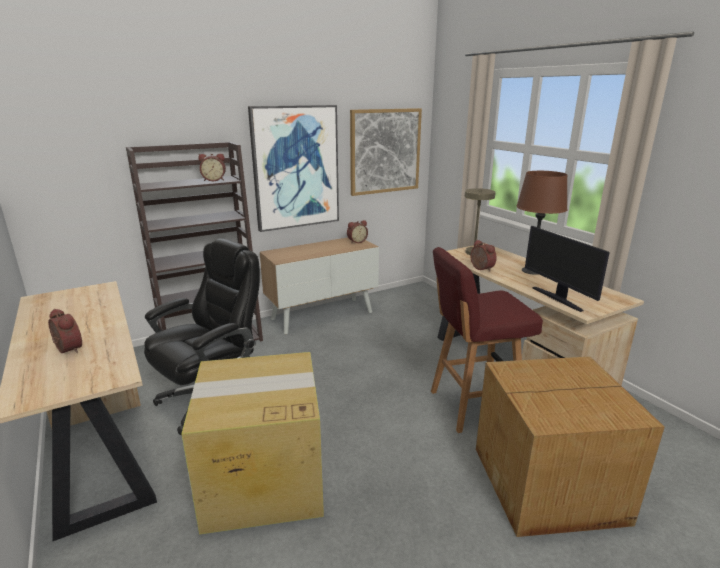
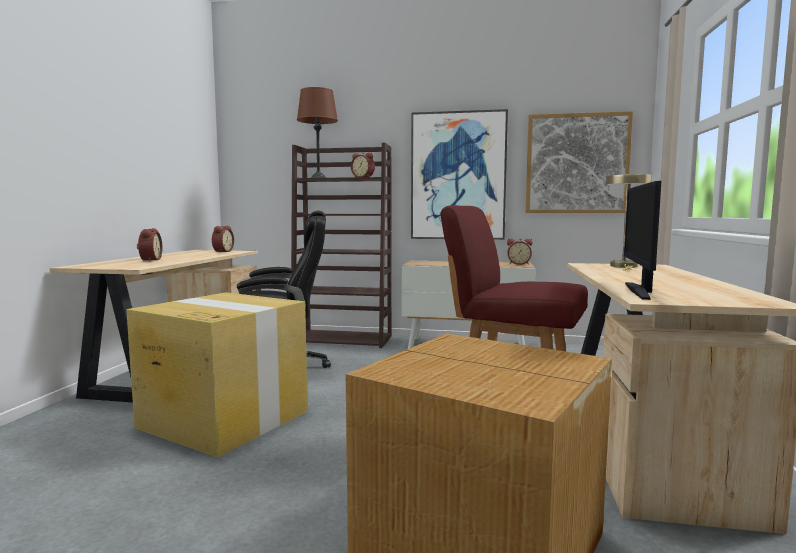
camera: 40 degrees right, 15 degrees down
(480, 269) = (594, 271): alarm clock -> alarm clock (222, 251)
(532, 271) = (671, 278): brown table lamp -> brown table lamp (318, 178)

